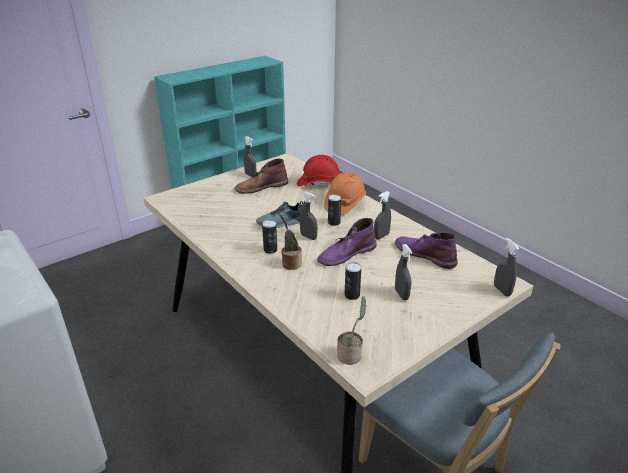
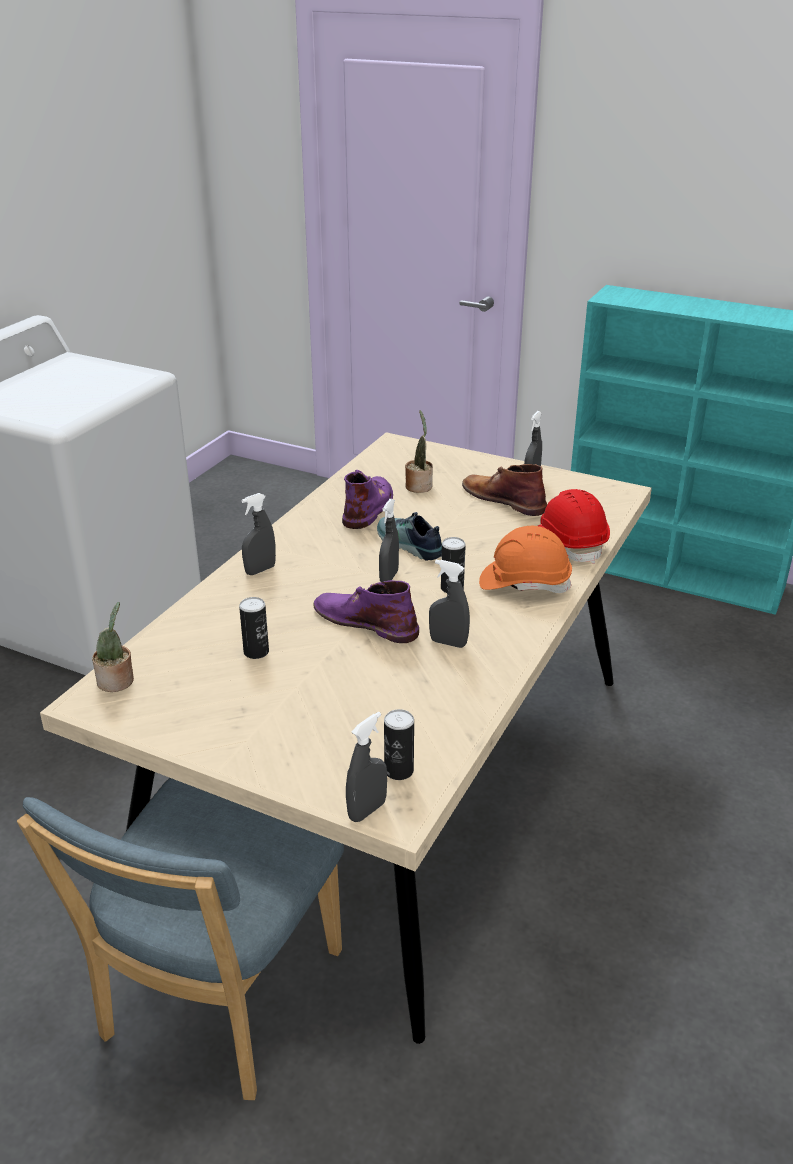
camera: 65 degrees right, 0 degrees up
(270, 250) = (327, 556): can -> can (399, 770)
(290, 263) = (304, 581): potted plant -> potted plant (419, 485)
(401, 294) = (285, 698): grey spray bottle -> grey spray bottle (260, 570)
(424, 254) = (425, 700): purple boot -> purple boot (368, 507)

